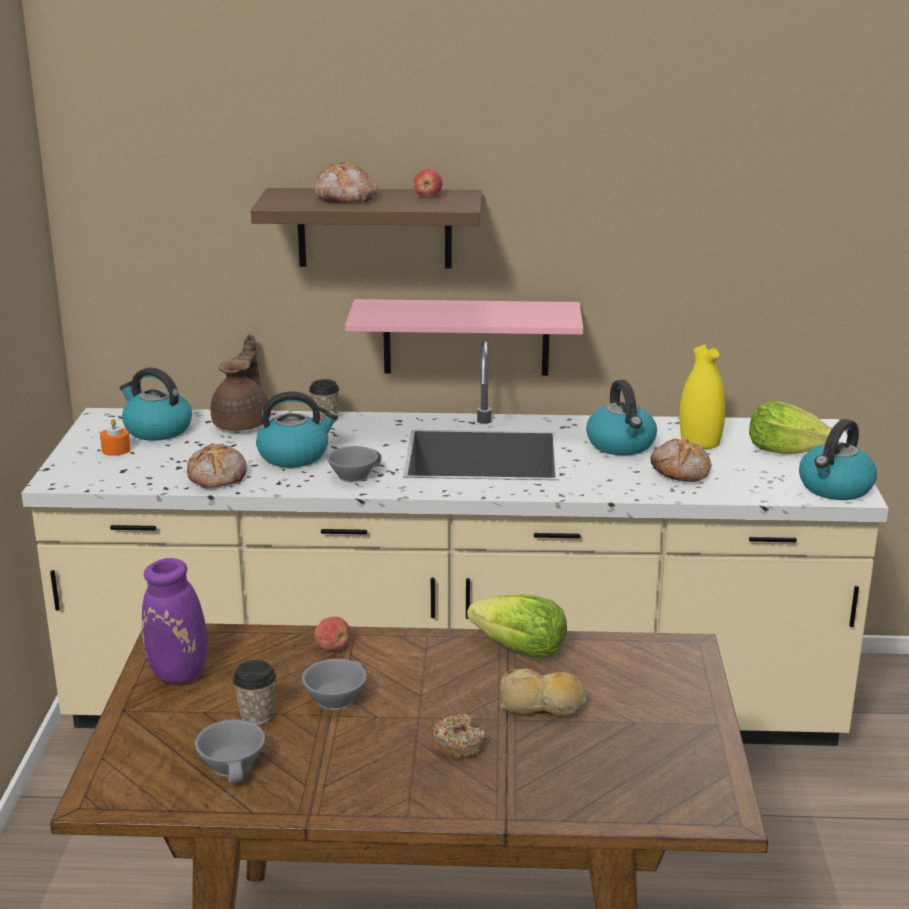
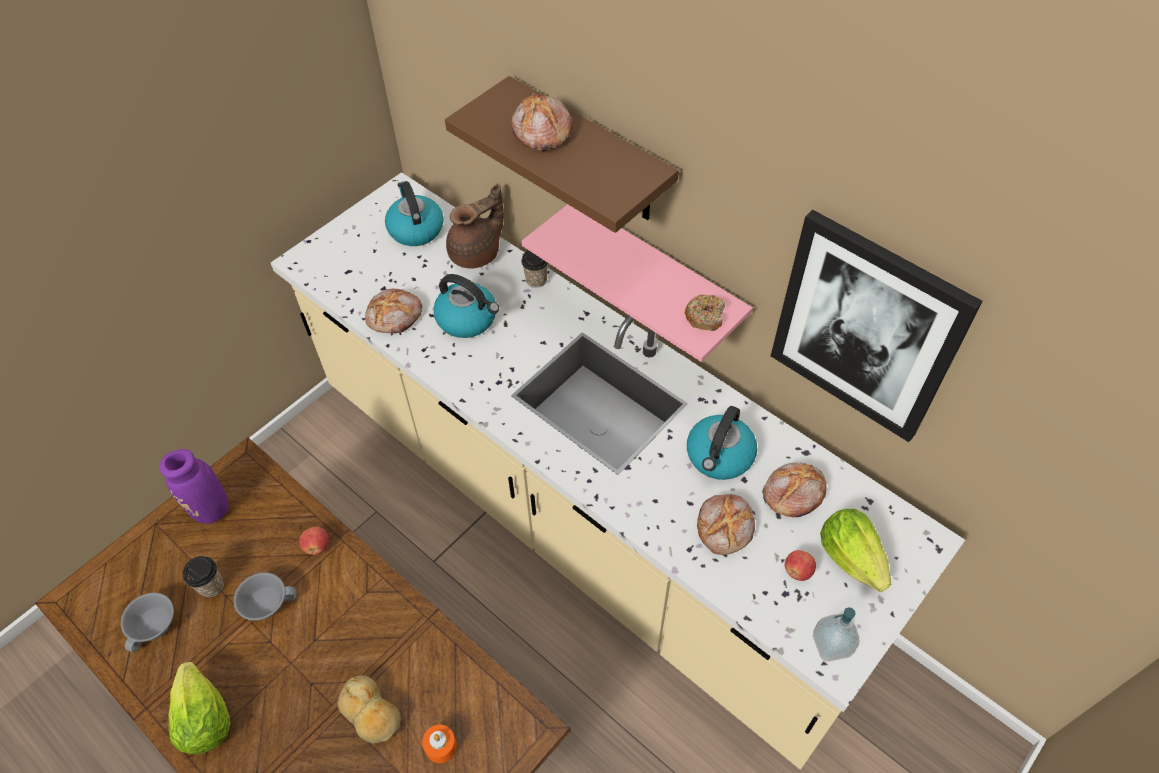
camera: 40 degrees right, 30 degrees up
(116, 450) = (368, 241): orange candle -> orange candle (441, 746)
(353, 475) = (480, 370): grey cup -> none
(428, 196) = (611, 163): apple -> apple (797, 571)
(457, 744) = (282, 711): donut -> donut (705, 317)
(520, 650) = (420, 641): lettuce -> lettuce (204, 720)
(692, 249) = (866, 328): none -> picture
(700, 441) = (792, 493): yellow vase -> bread
(835, 488) = (831, 644): kettle -> soap dispenser

